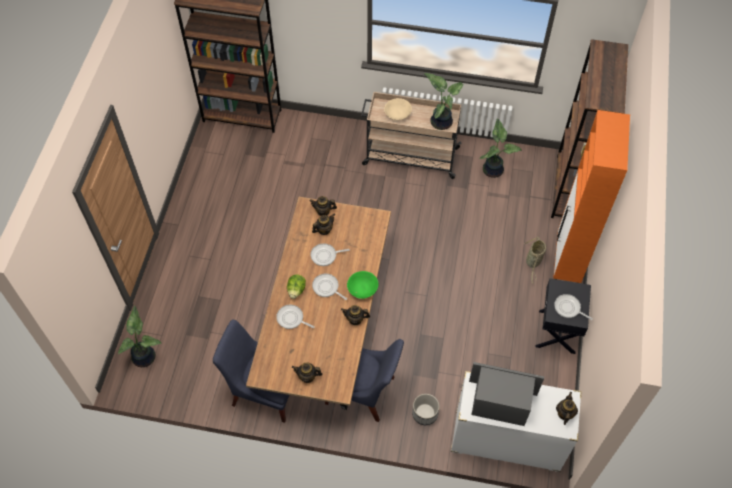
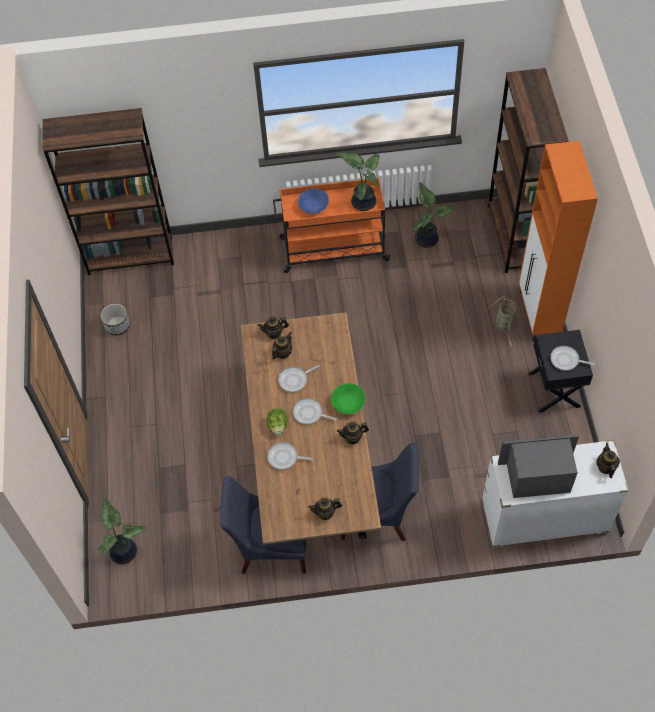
camera: 15 degrees left, 0 degrees up
(397, 114) = (313, 207): beige bowl -> blue bowl
(409, 156) = (332, 249): beige cart -> orange cart
(424, 414) = (450, 517): planter -> planter (117, 326)

